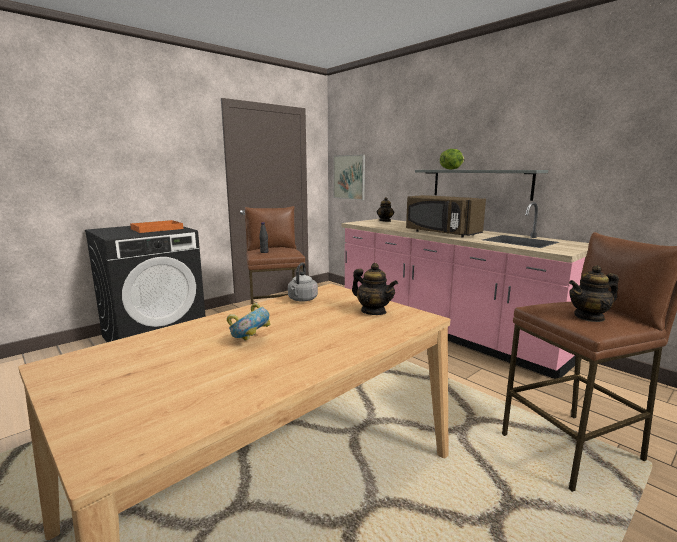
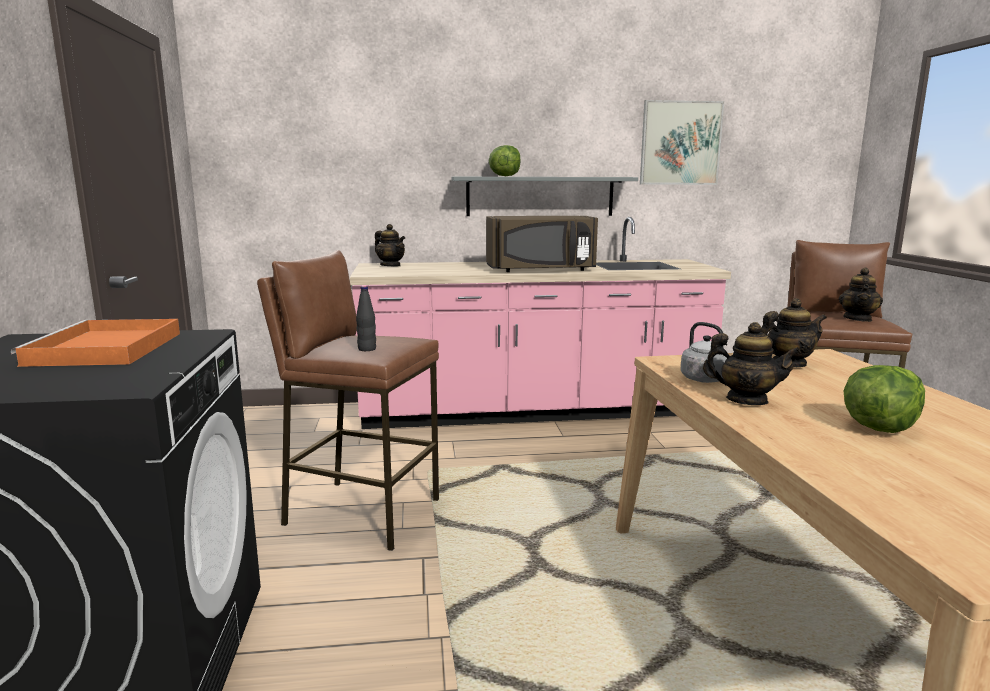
camera: 55 degrees left, 0 degrees up
(250, 340) = (878, 428): bowl -> lettuce
(270, 310) = (746, 400): none -> teapot
(349, 177) = (264, 191): picture -> picture (680, 143)

